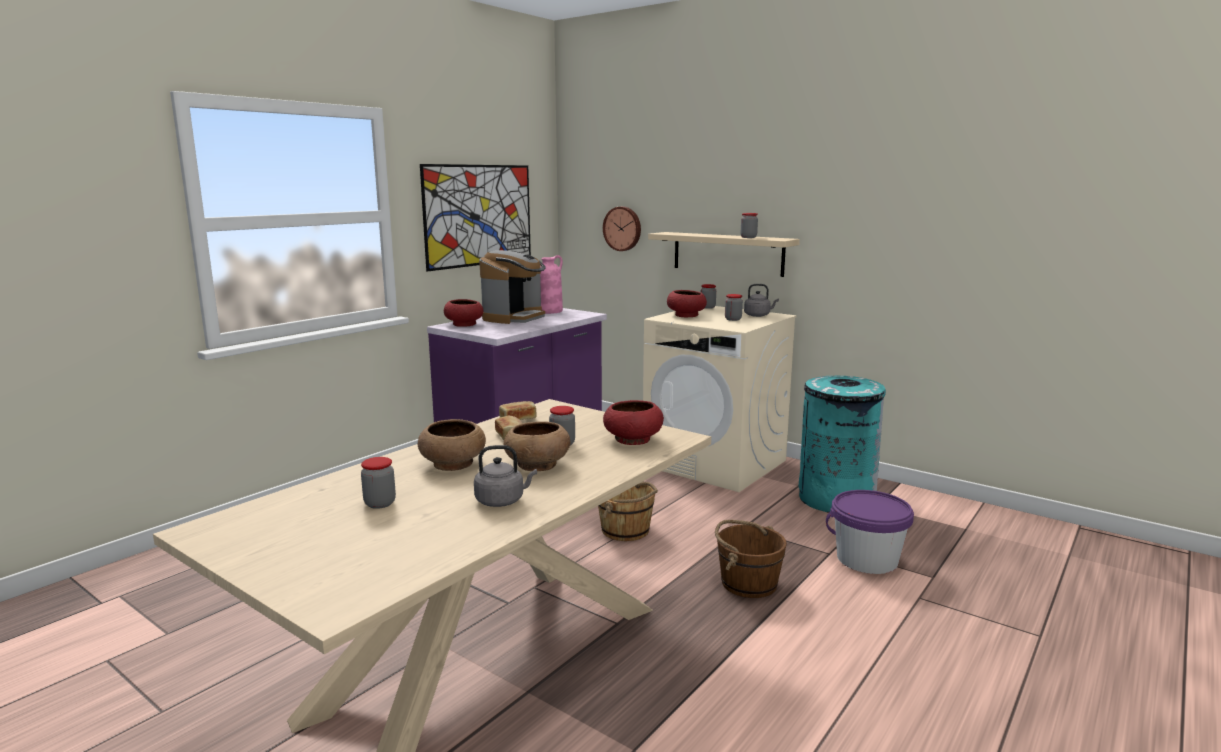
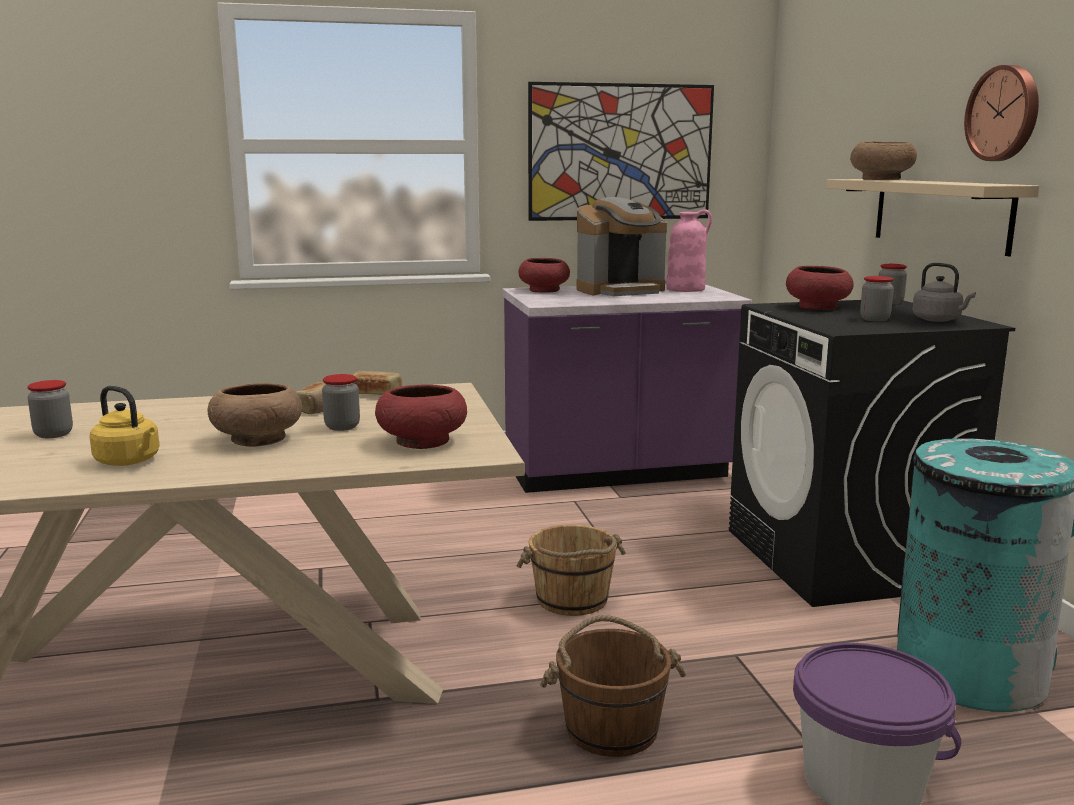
camera: 40 degrees right, 0 degrees up
(454, 464) = (200, 419): brown bowl -> brown bowl (881, 179)
(502, 501) = (130, 461): grey kettle -> yellow kettle
(623, 228) = (827, 175): wall clock -> wall clock (1004, 113)
(715, 463) = (844, 558): beige washing machine -> black washing machine
(748, 237) = (950, 182): jar -> none

